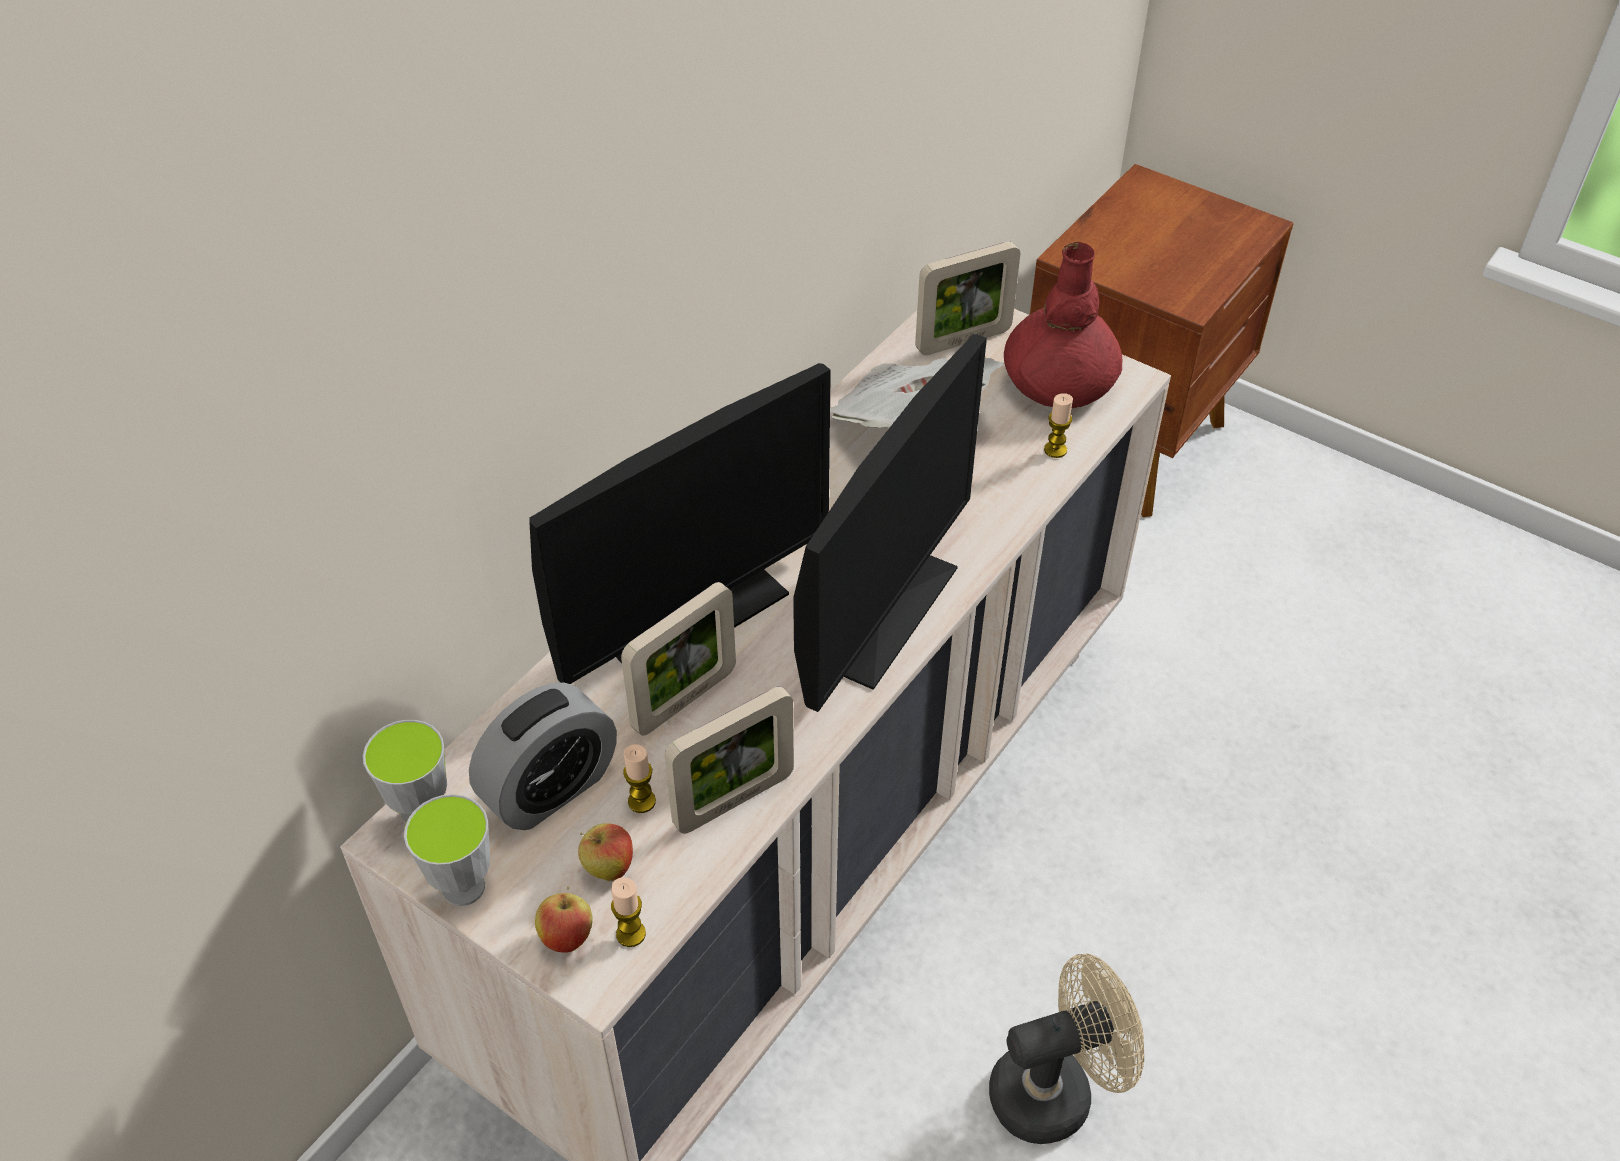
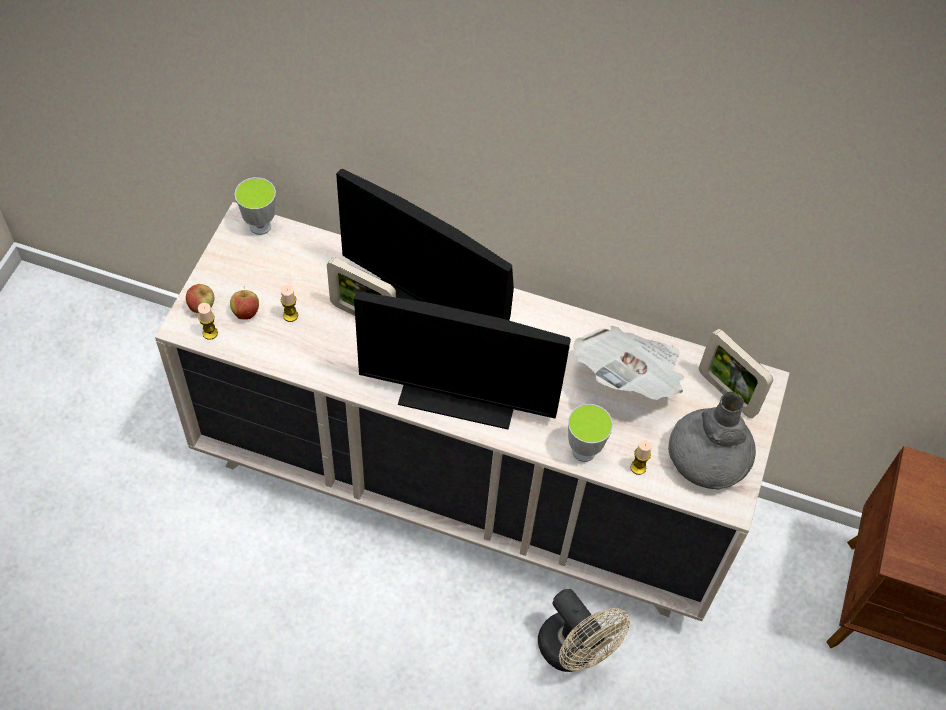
camera: 70 degrees right, 10 degrees up
(463, 887) = (220, 257): cup -> cup (583, 451)
(550, 789) = (288, 274): alarm clock -> none
(734, 800) = (302, 356): picture frame -> none
(1055, 1090) = (331, 656): beige fan -> beige fan (575, 651)
(1058, 382) = (708, 459): red vase -> grey vase

